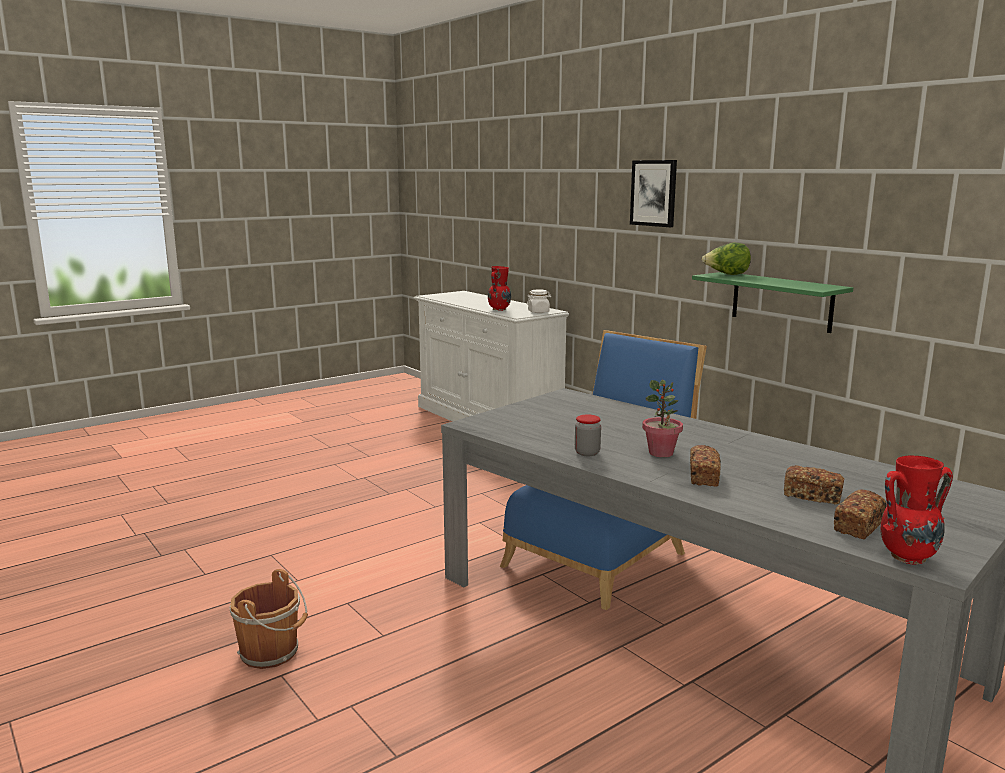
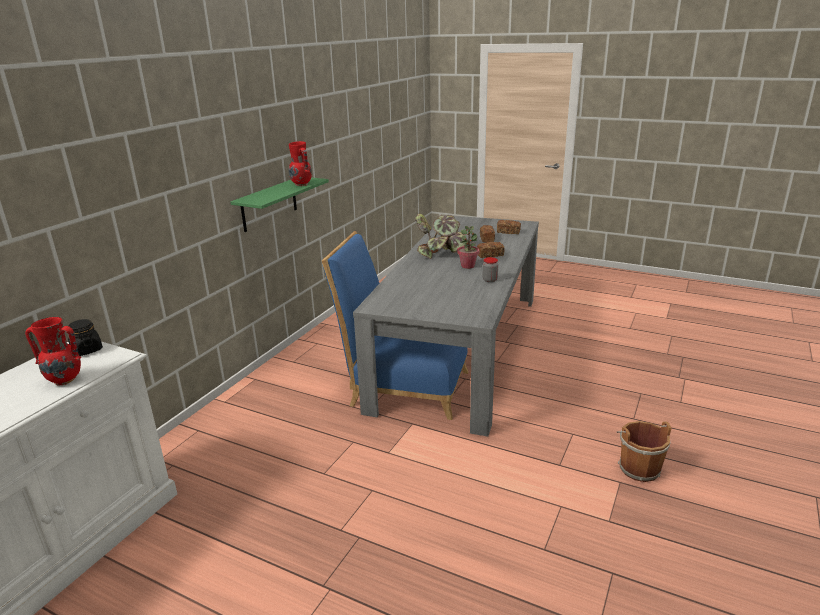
camera: 115 degrees left, 10 degrees up
(538, 312) = (87, 350): white jar -> black jar
(654, 193) = (153, 153): picture -> none
(726, 275) = (255, 198): lettuce -> none
(741, 449) = (439, 253): none -> potted plant
(906, 557) = (526, 226): red vase -> red vase (301, 185)

